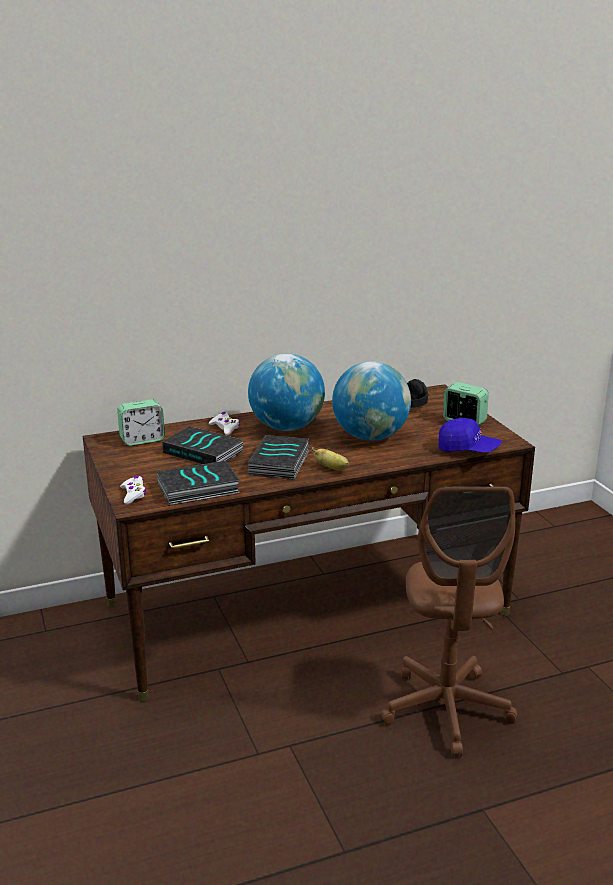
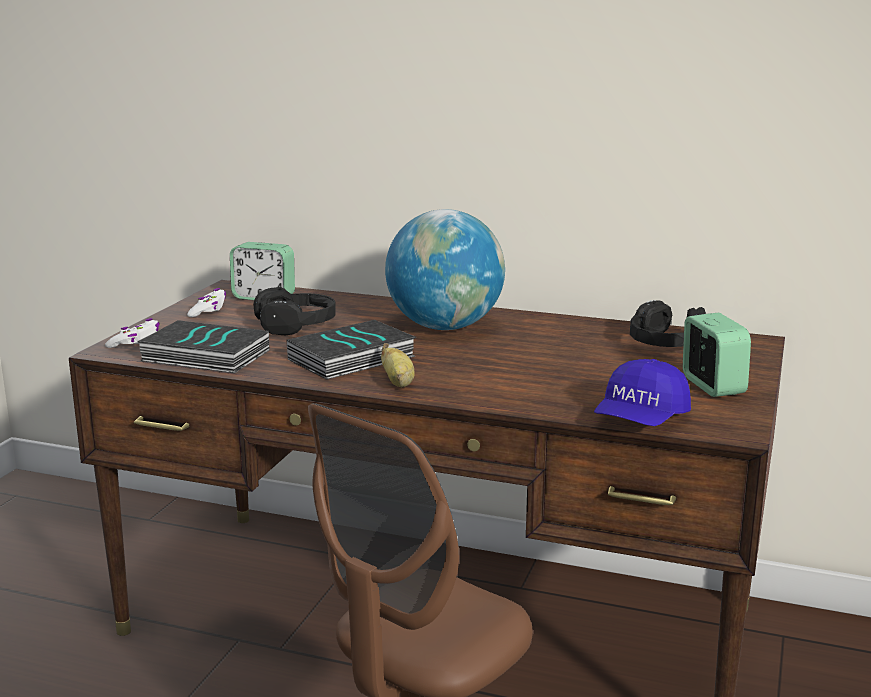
camera: 40 degrees right, 5 degrees down
(204, 452) = (297, 325): book -> black headphones
(225, 428) = (374, 309): white game controller -> white game controller (208, 310)
(370, 437) = (528, 365): globe -> none
(468, 449) = (640, 420): blue cap -> blue cap turned 60 degrees clockwise

